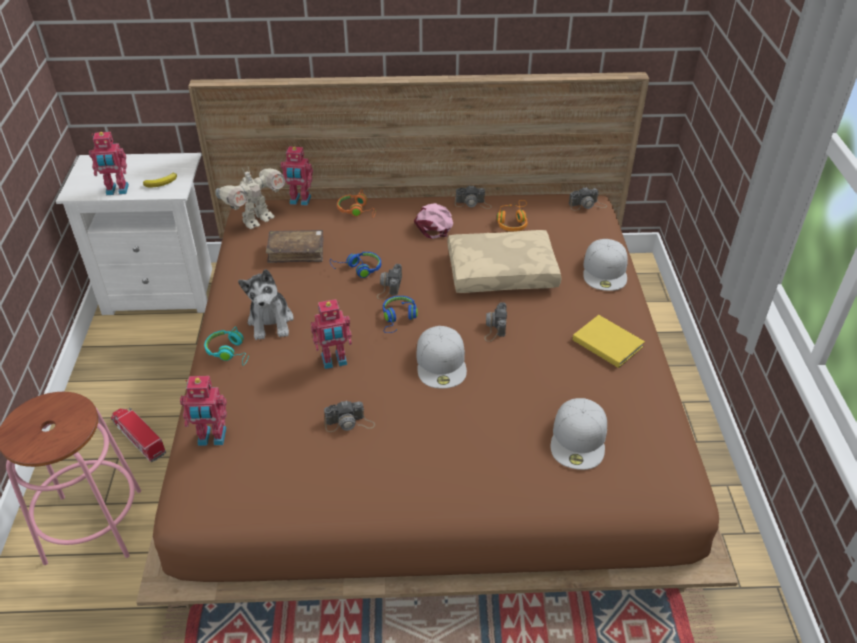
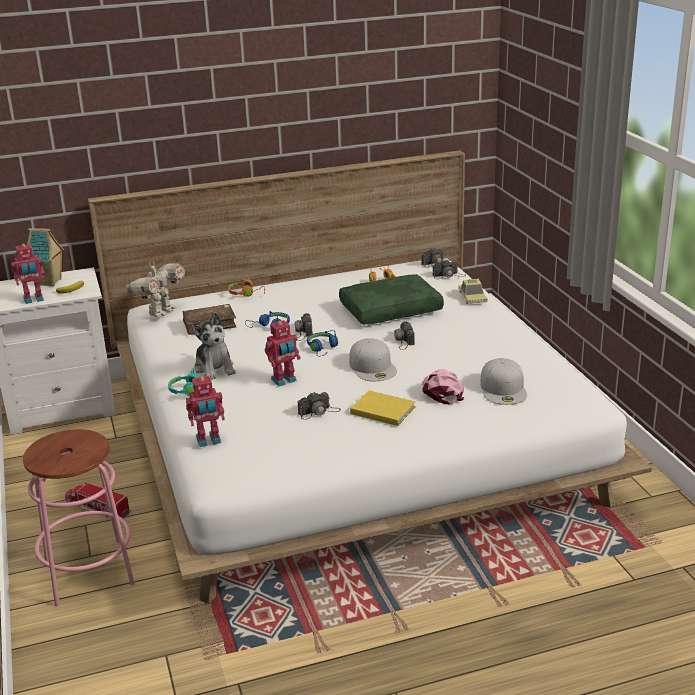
camera: 15 degrees left, 15 degrees down
(145, 167) = (49, 282): none -> toy house
(300, 201) = (191, 295): toy robot -> none
(428, 408) = (351, 441): brown bed -> white bed
(434, 223) = (318, 291): pink cap -> pink cap (442, 391)
(473, 203) = (342, 275): camera -> camera (448, 275)
(502, 271) = (390, 309): beige pillow -> green pillow
(605, 271) = (472, 297): white cap -> toy car
(606, 342) = (495, 335): yellow book -> yellow book (382, 409)

